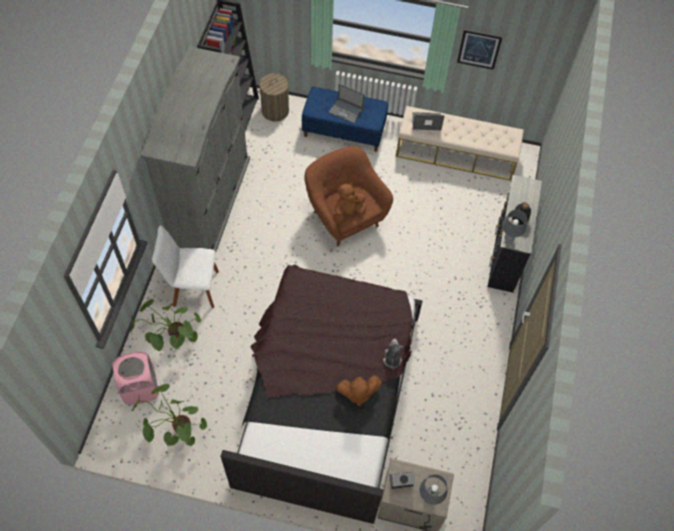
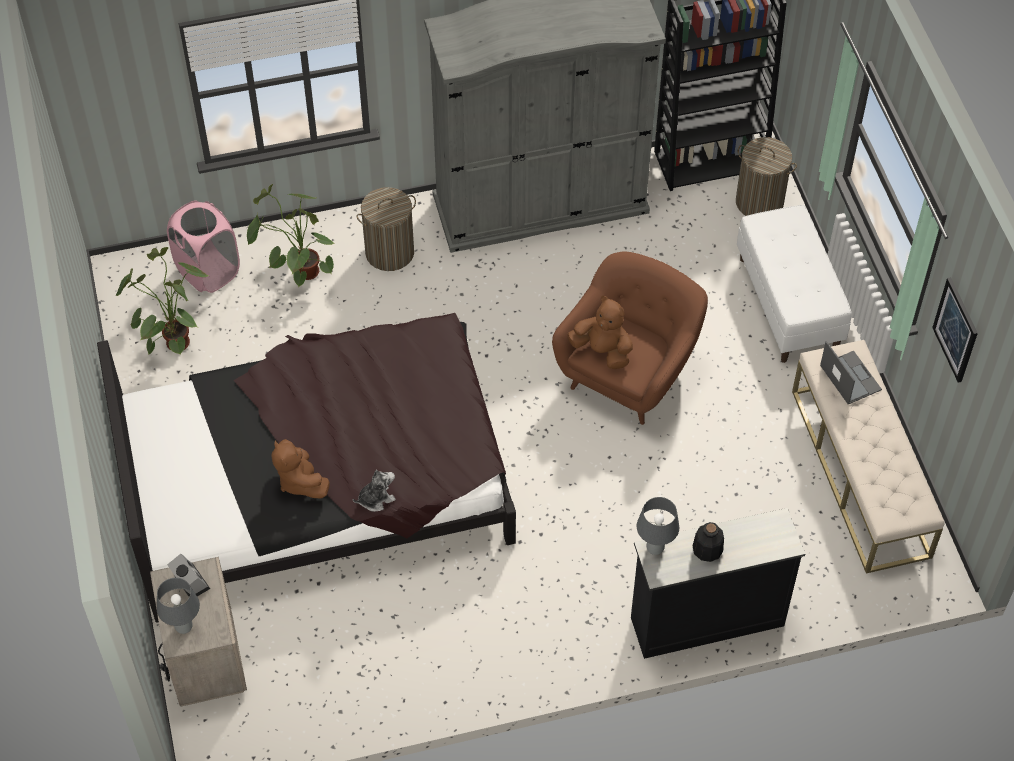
camera: 65 degrees right, 5 degrees down
(193, 288) = (390, 252): white chair -> laundry basket
(344, 131) = (789, 304): blue bench -> white bench
(346, 110) = (791, 267): laptop -> none

